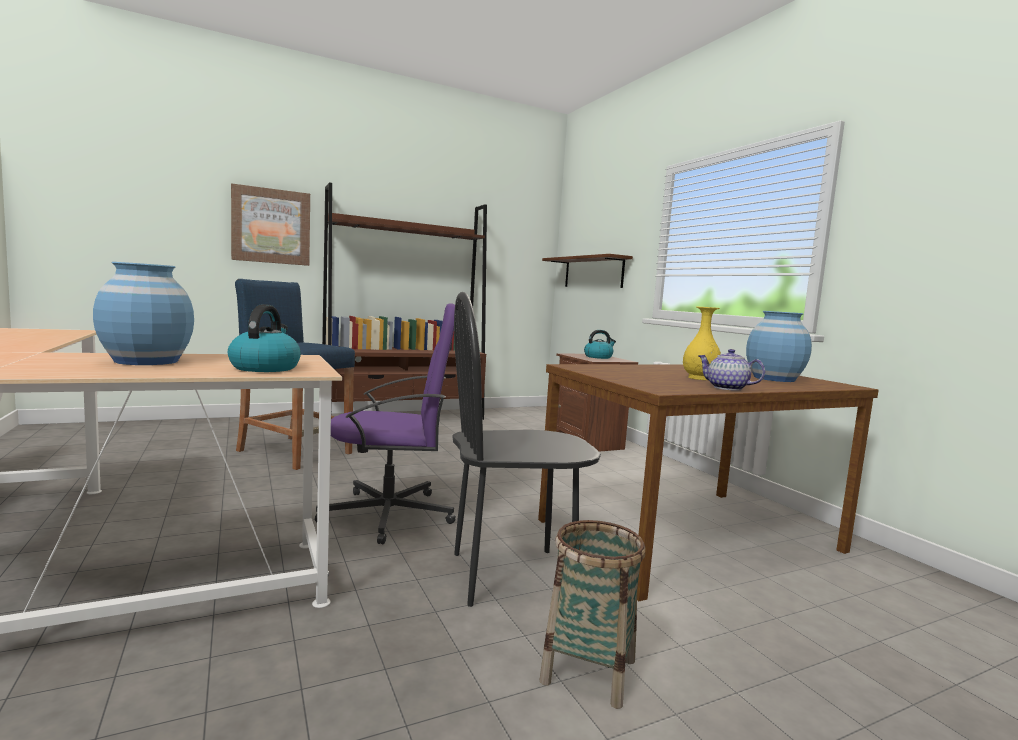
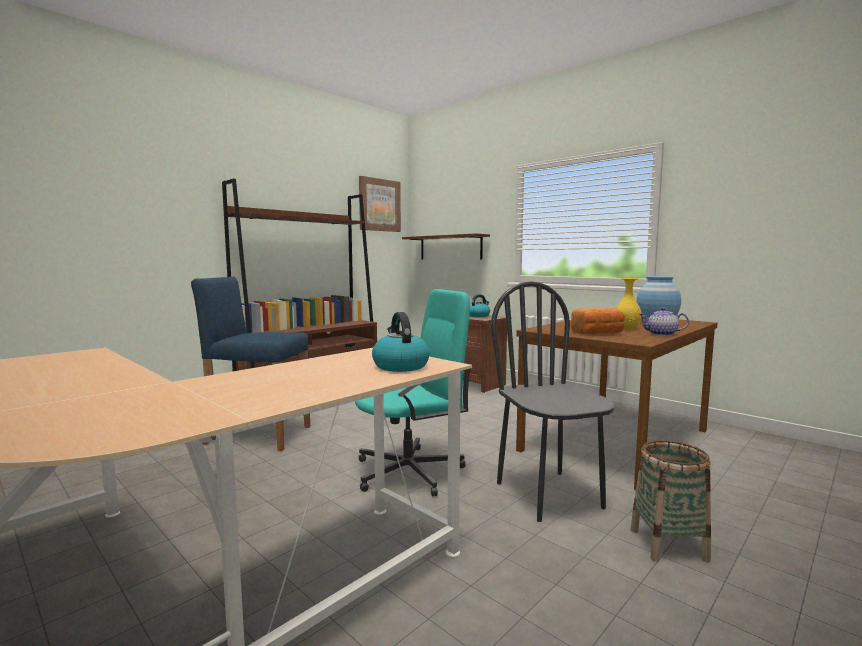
camera: 20 degrees left, 0 degrees up
(147, 361) = (298, 375): blue vase -> none
(271, 226) = (173, 221): picture -> picture (379, 205)
(390, 515) = (410, 471): purple office chair -> turquoise office chair
(511, 575) = (549, 495): black chair -> black chair turned 105 degrees clockwise
(638, 377) = (599, 333): none -> bread

